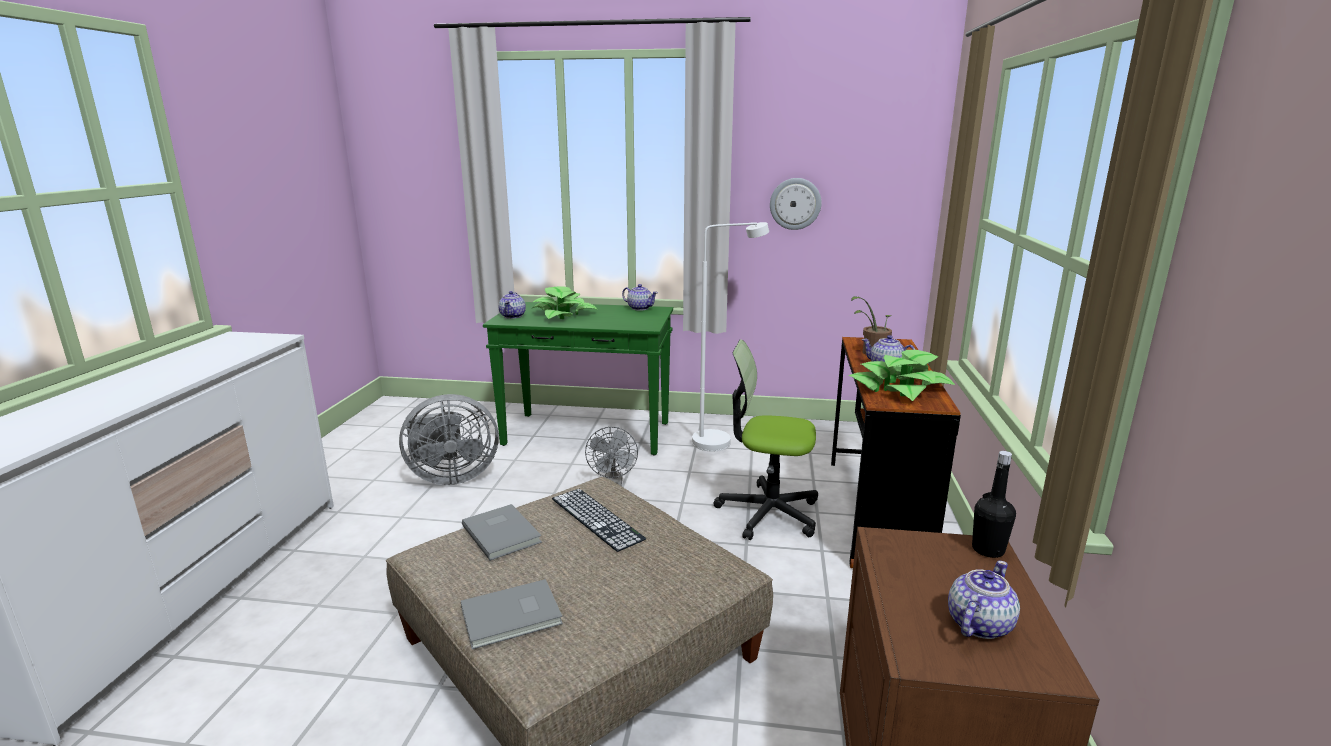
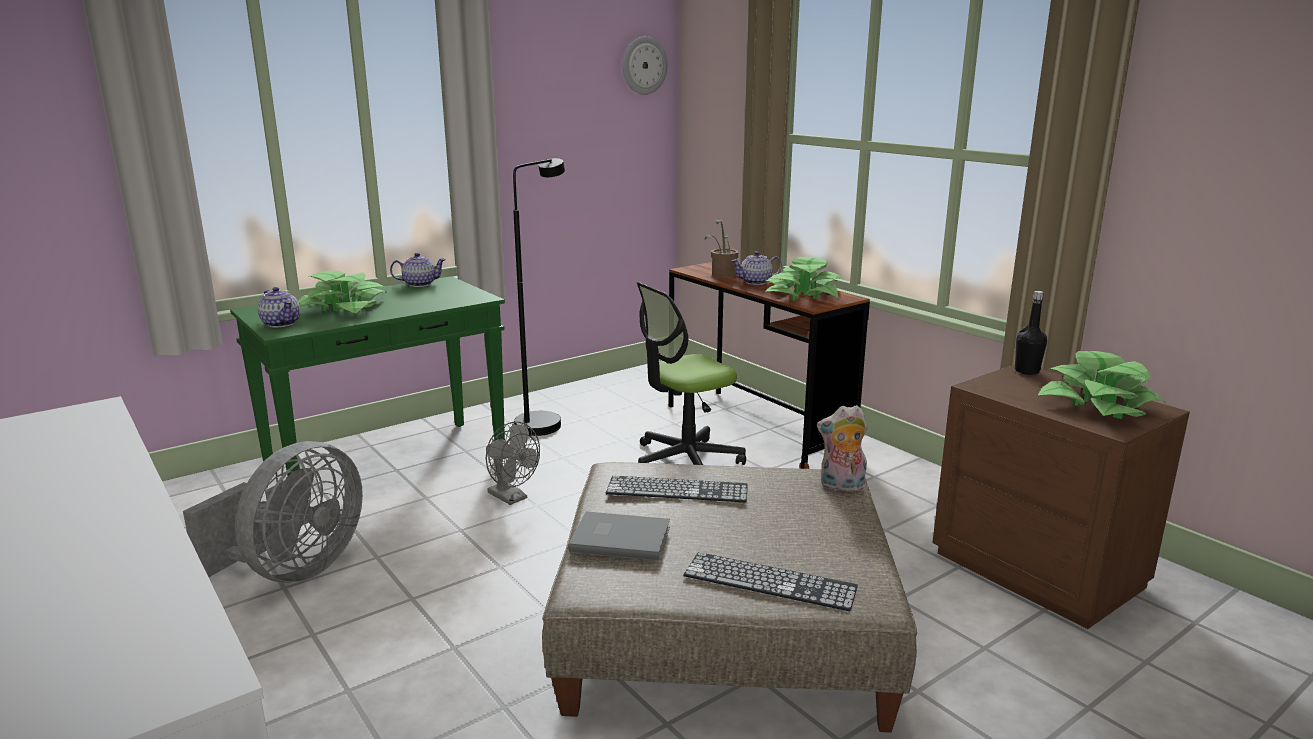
camera: 45 degrees left, 0 degrees up
(513, 617) = (769, 581): grey book -> keyboard
(716, 580) = (841, 487): none -> plush toy
(721, 441) = (543, 421): white floor lamp -> black floor lamp
(795, 203) = (555, 137): wall clock -> wall clock (644, 65)
(978, 624) = (1099, 405): teapot -> potted plant

